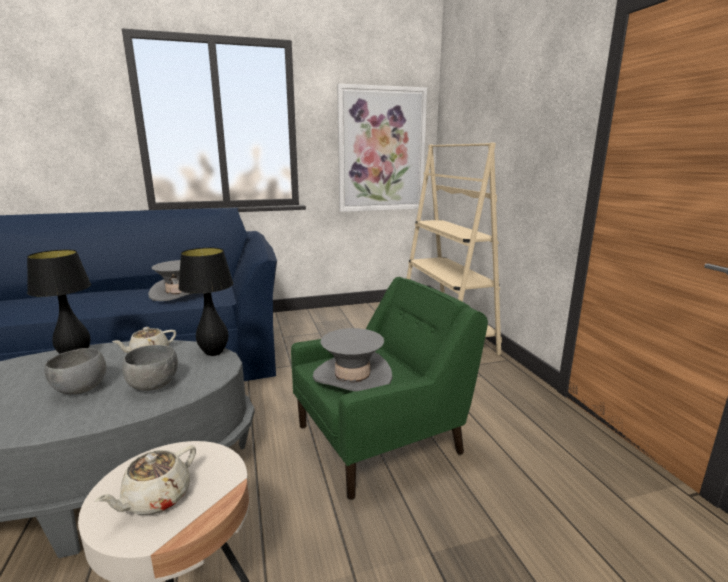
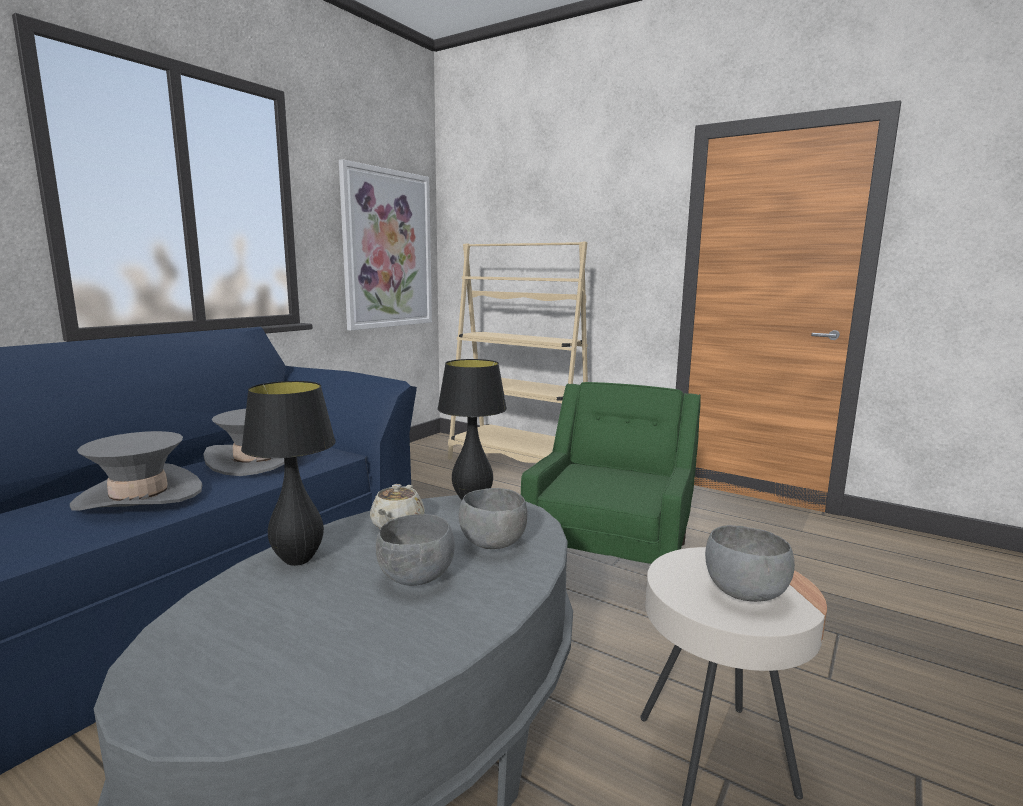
camera: 40 degrees left, 5 degrees down
(156, 498) = (742, 593): beige teapot -> grey bowl
(352, 376) = (607, 488): grey hat -> grey hat (139, 496)

